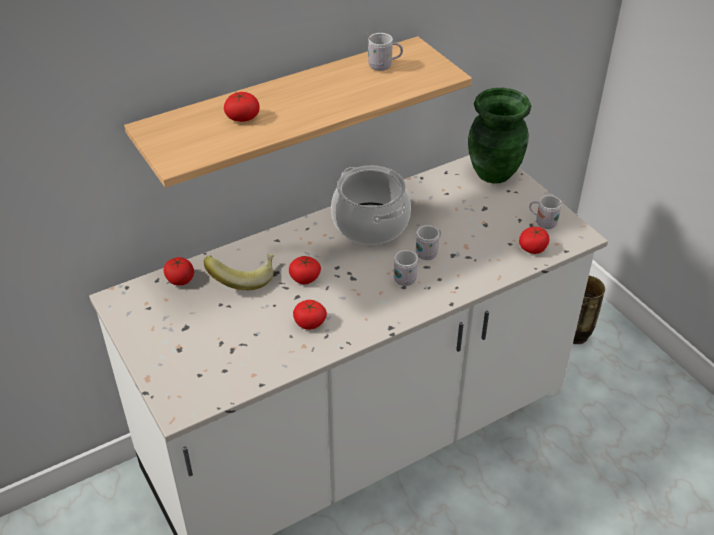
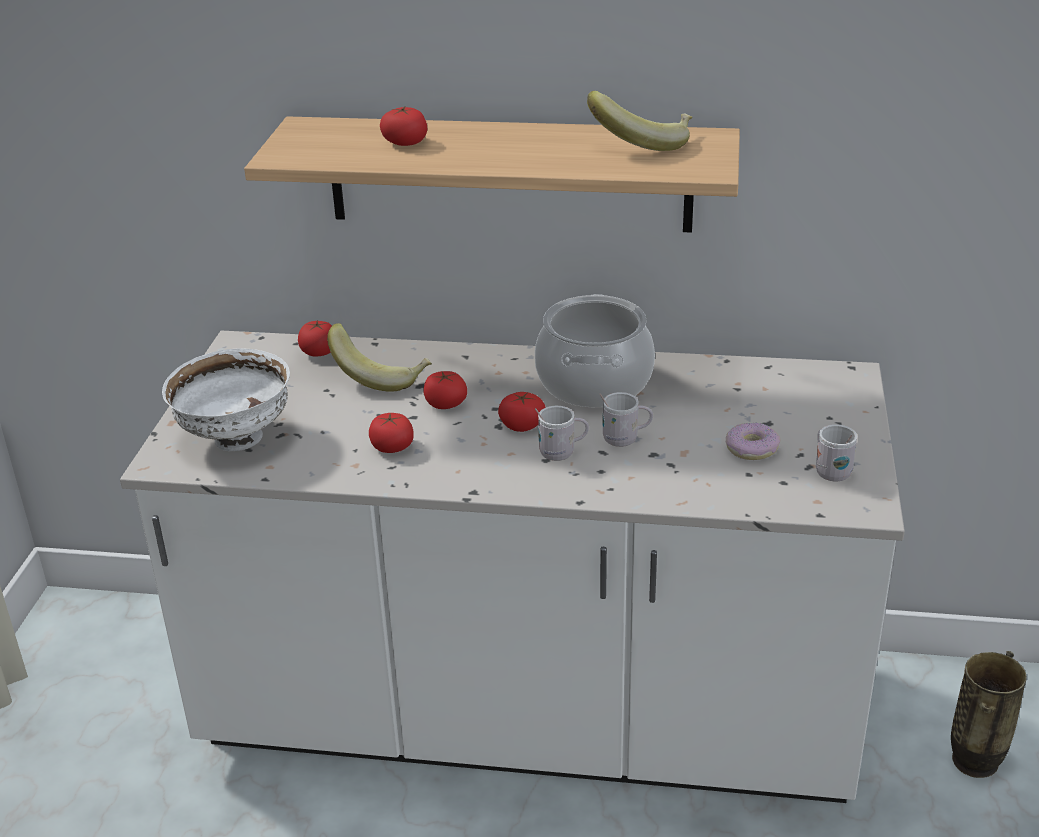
camera: 40 degrees right, 10 degrees down
(208, 368) = (236, 440): none -> white bowl
(384, 66) = (642, 143): white mug -> banana
(494, 173) = (836, 391): green vase -> none
(494, 227) = (751, 448): none -> donut
(533, 248) = (774, 492): tomato -> tomato (522, 425)

